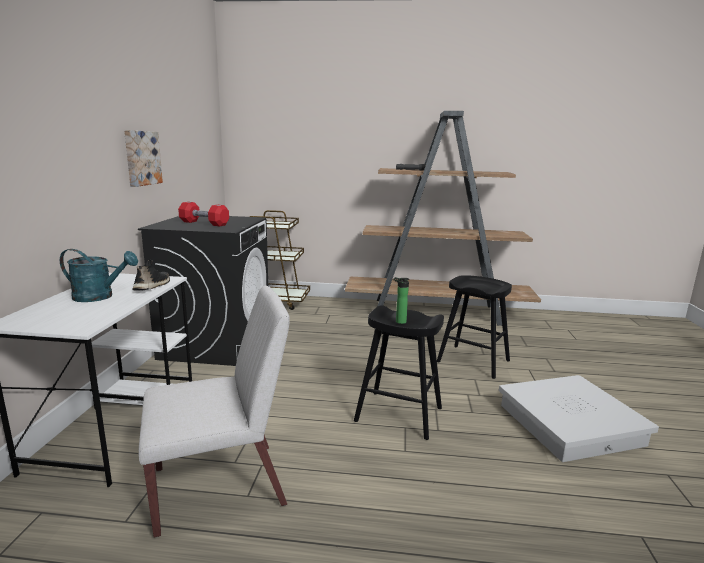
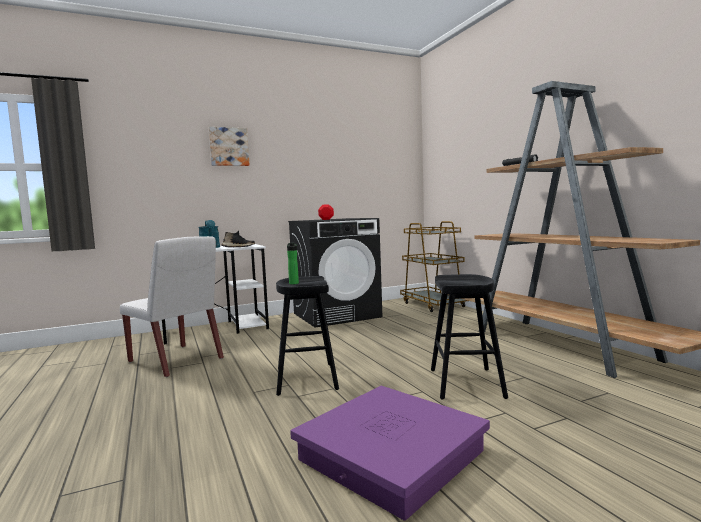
camera: 60 degrees right, 10 degrees down
(141, 158) = (301, 176): picture -> picture (229, 147)
(570, 424) = (392, 455): white storage box -> purple storage box

